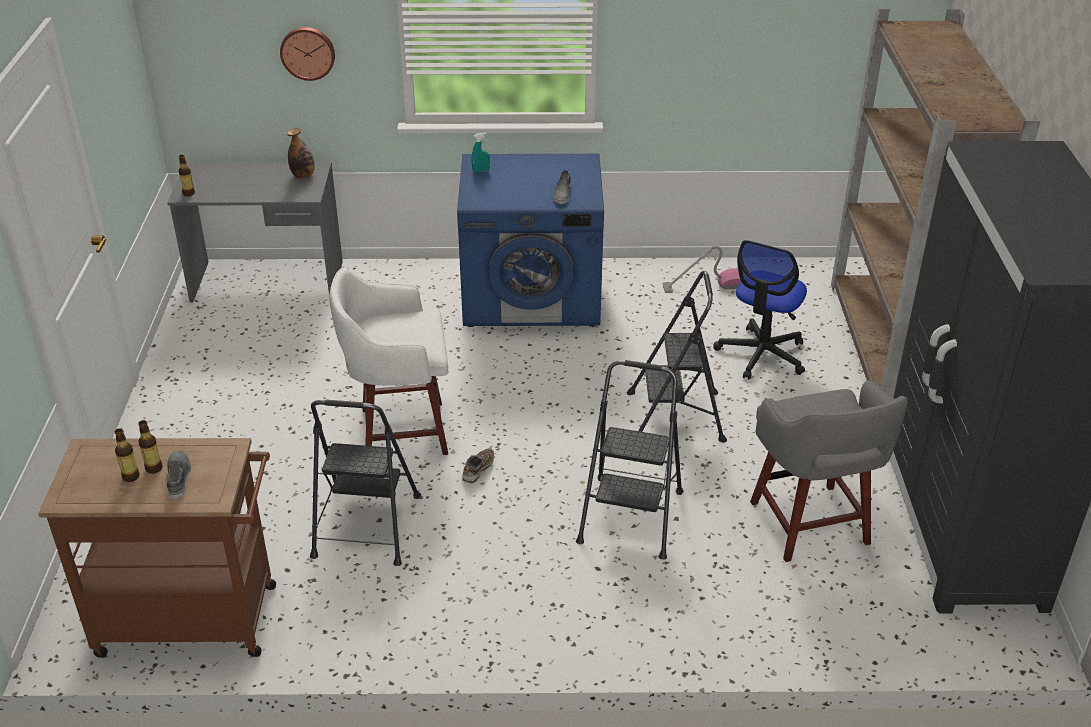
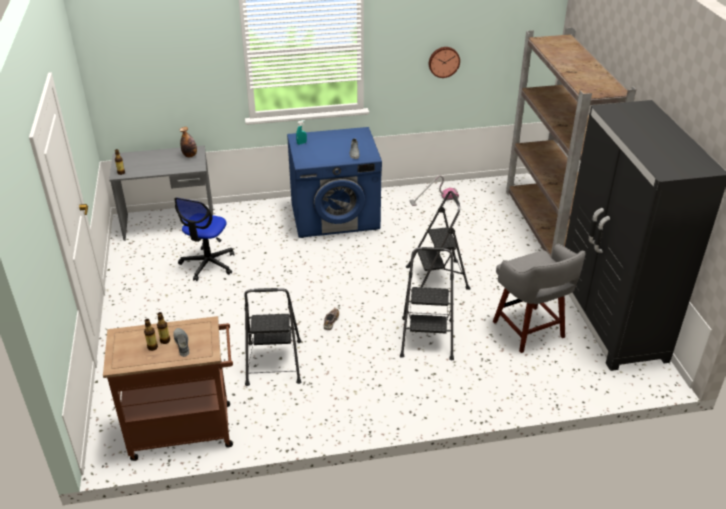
camera: 10 degrees left, 0 degrees up
(308, 52) = (188, 80): wall clock -> wall clock (443, 61)
(399, 432) = (277, 305): white stool -> none
(762, 354) = (477, 236): office chair -> office chair (208, 264)

